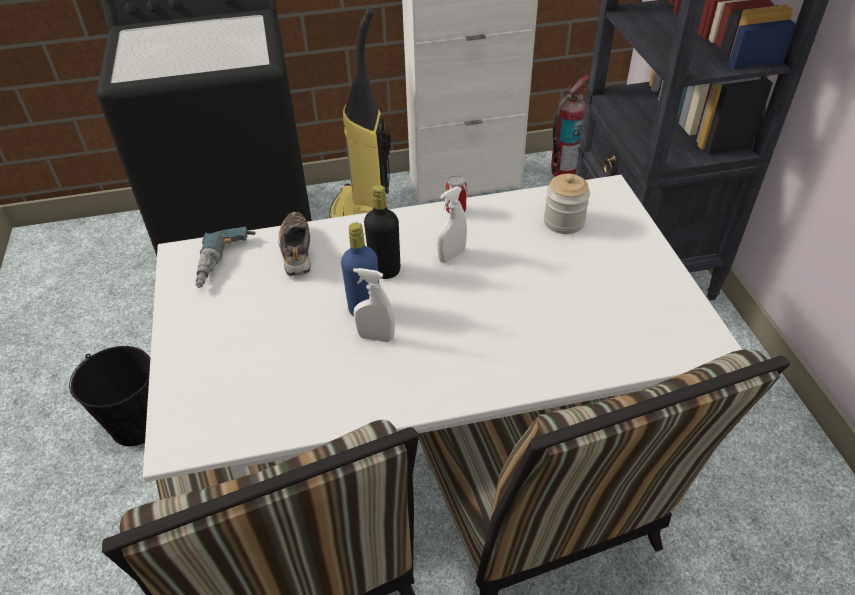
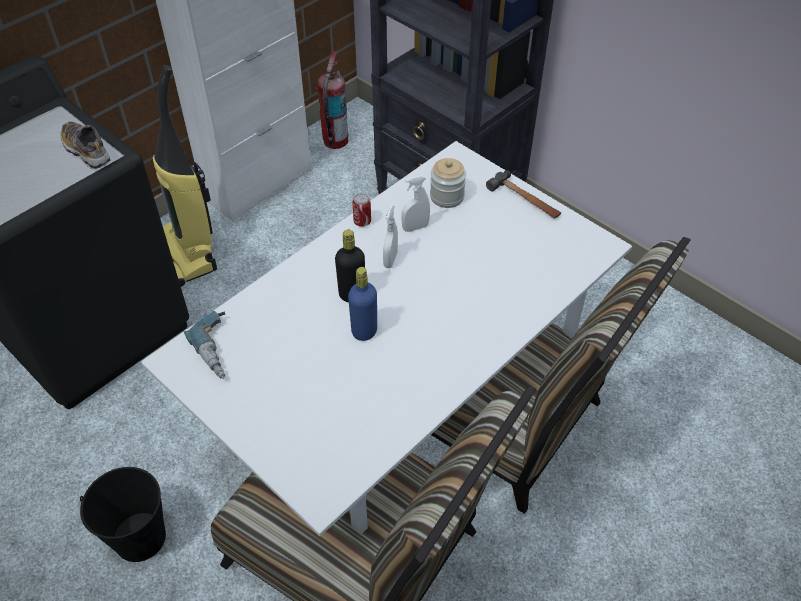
camera: 35 degrees left, 5 degrees up
(296, 251) = (269, 312): shoe -> shoe (86, 152)
(376, 337) = (391, 347): white spray bottle -> white spray bottle (415, 227)
(650, 258) = (524, 200): none -> hammer

